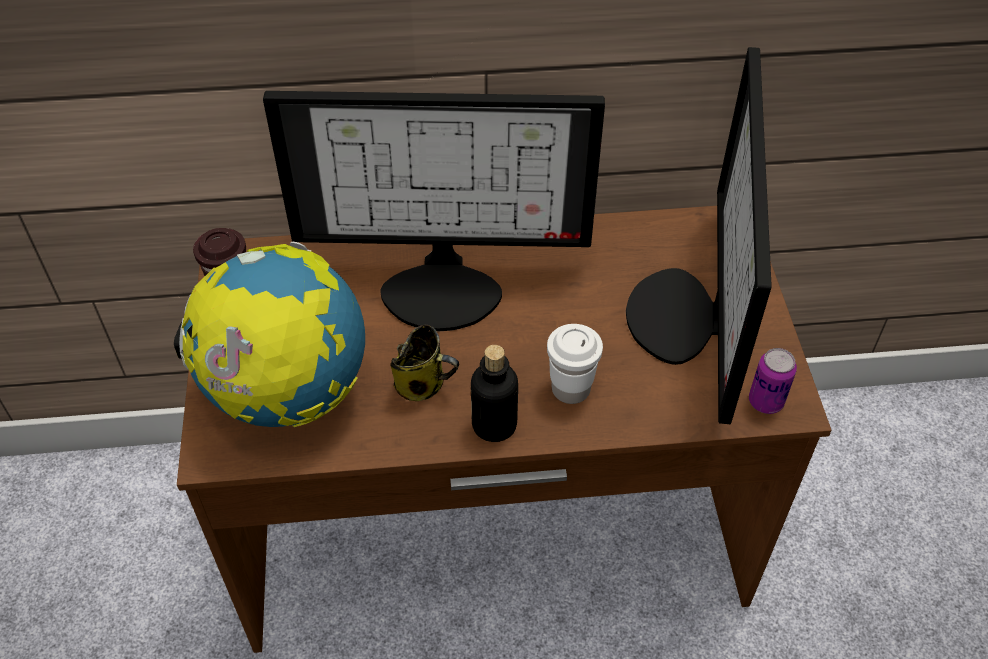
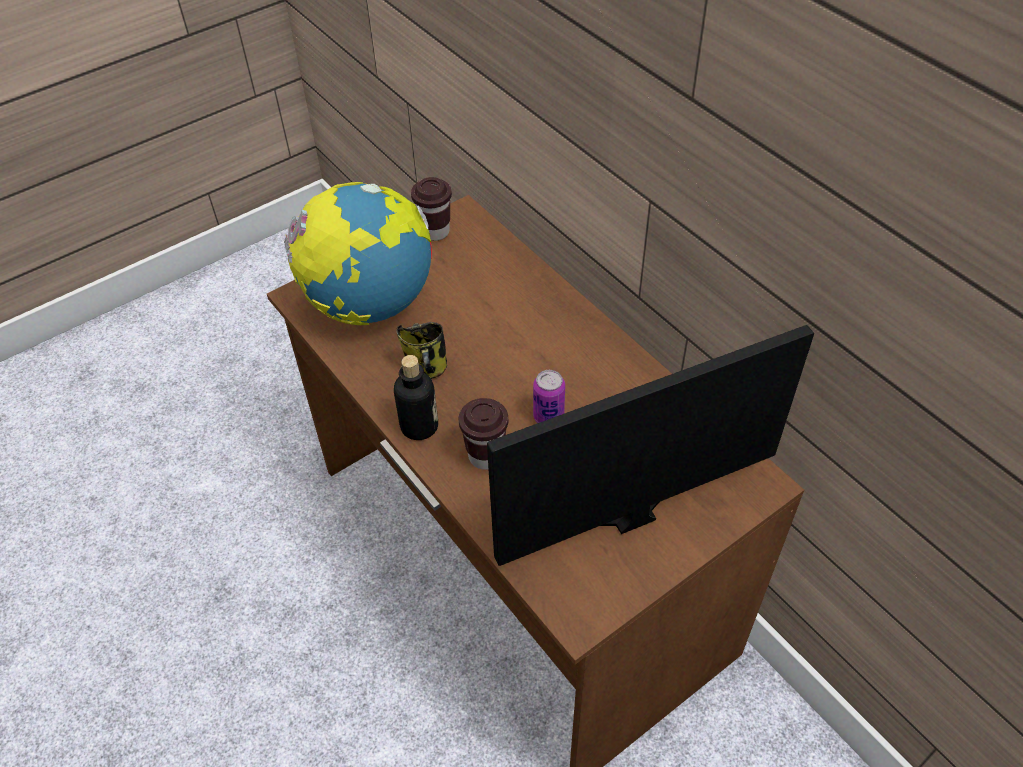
camera: 60 degrees right, 0 degrees up
(443, 286) = (529, 334): monitor -> none
(570, 389) = (485, 456): white cup -> brown cup
(765, 401) = (570, 596): can -> can (548, 417)

